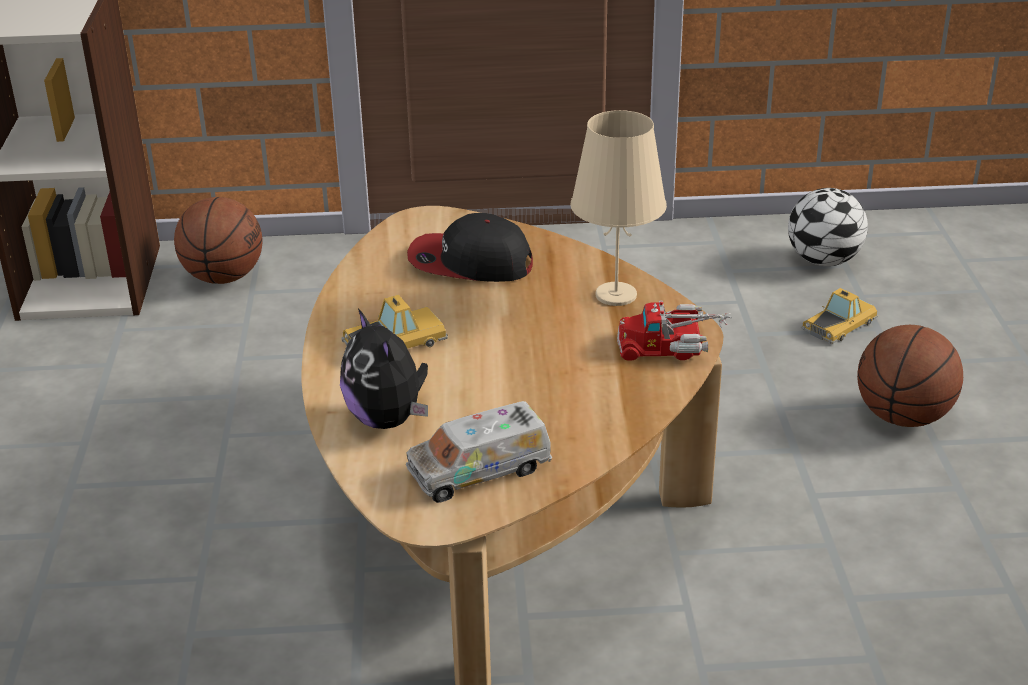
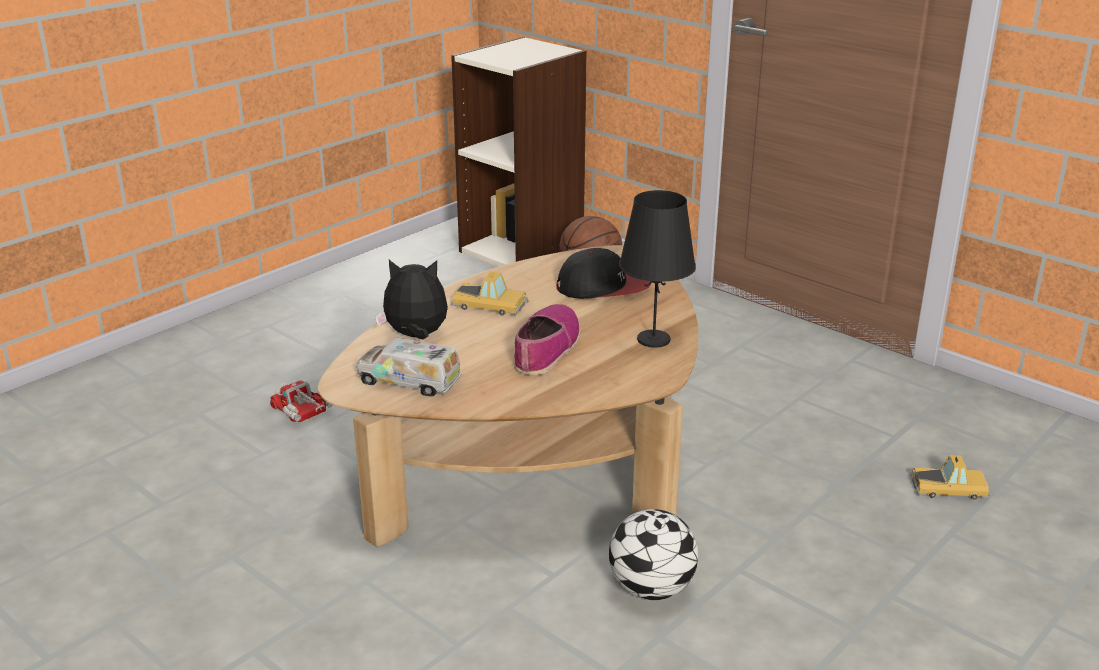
camera: 45 degrees right, 5 degrees down
(388, 419) = (416, 336): plush toy -> plush toy turned 75 degrees clockwise
(469, 263) = (604, 286): cap -> cap turned 120 degrees clockwise
(541, 358) = (546, 348): none -> shoe
(616, 294) = (654, 339): beige table lamp -> black table lamp
(672, 346) = (631, 380): toy truck -> toy truck (304, 413)
(824, 261) = (1012, 444): football -> football (652, 589)
(903, 417) = (892, 567): basketball -> none

